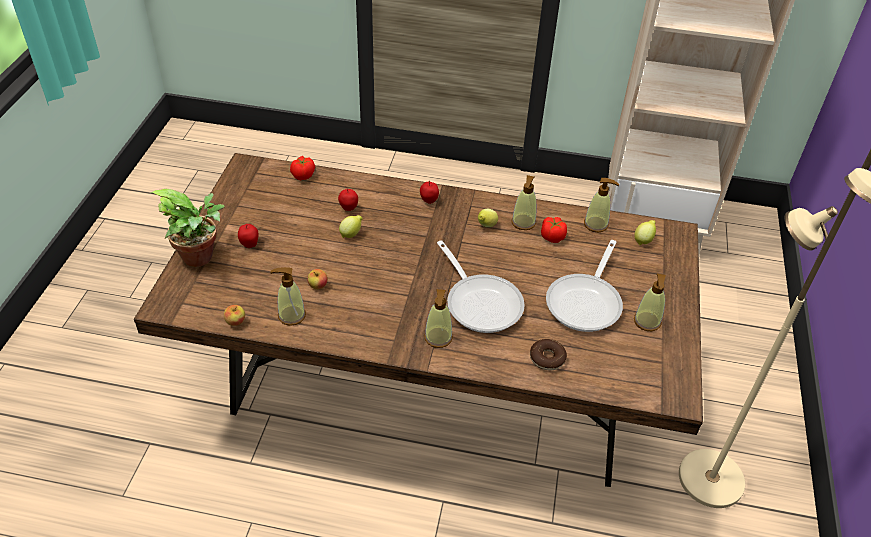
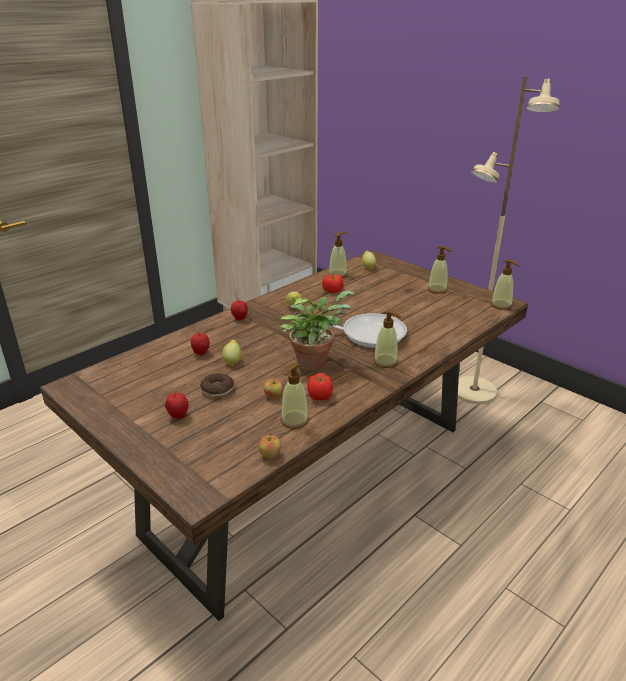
camera: 55 degrees left, 15 degrees down
(202, 257) = (158, 450): potted plant -> potted plant (314, 362)
(303, 176) = (129, 361): tomato -> tomato (319, 396)
(523, 222) = (307, 295): soap dispenser -> soap dispenser (501, 305)
(547, 358) = (441, 329): donut -> donut (217, 390)
(586, 302) = (403, 301): frying pan -> none

